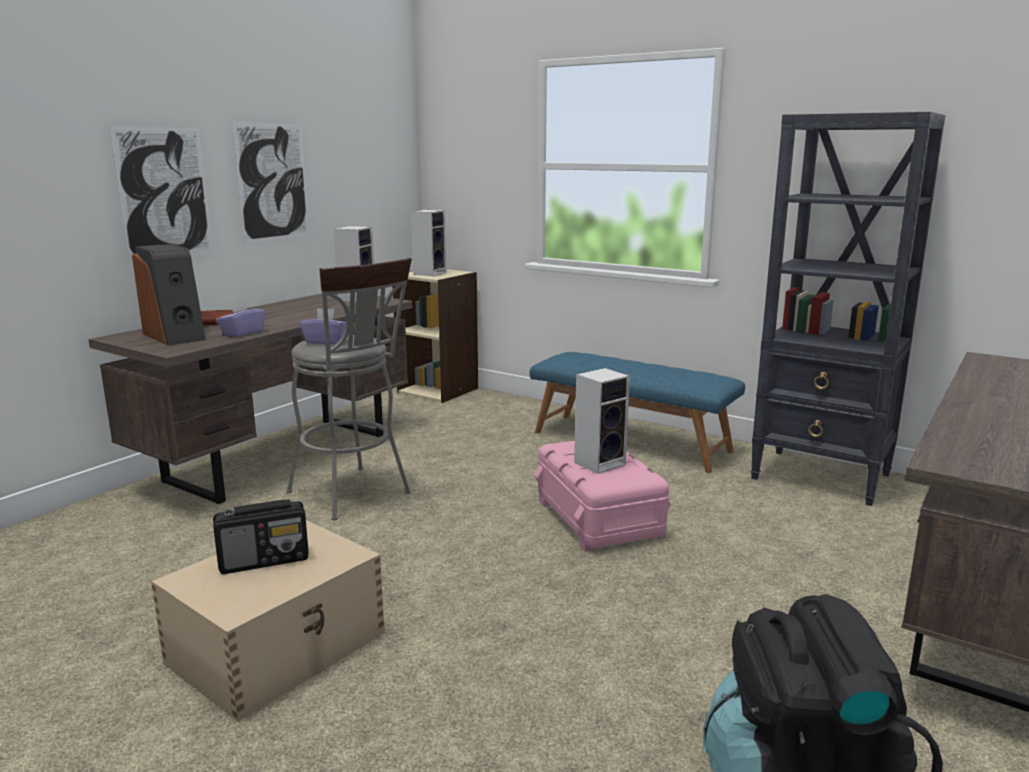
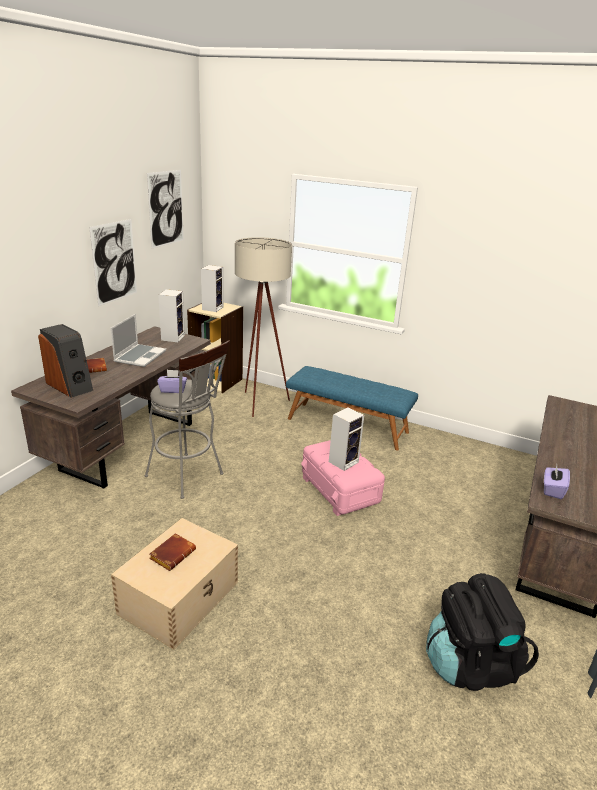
camera: 10 degrees left, 10 degrees up
(164, 193) = (50, 284): picture -> picture (166, 208)
(242, 333) = (114, 381): purple tissue box -> purple tissue box (552, 490)
(265, 560) = (172, 554): radio -> brown book
(297, 313) = (140, 356): none -> laptop
(495, 417) = (260, 406): none -> beige floor lamp
(822, 477) = (460, 451): black bookcase -> none

